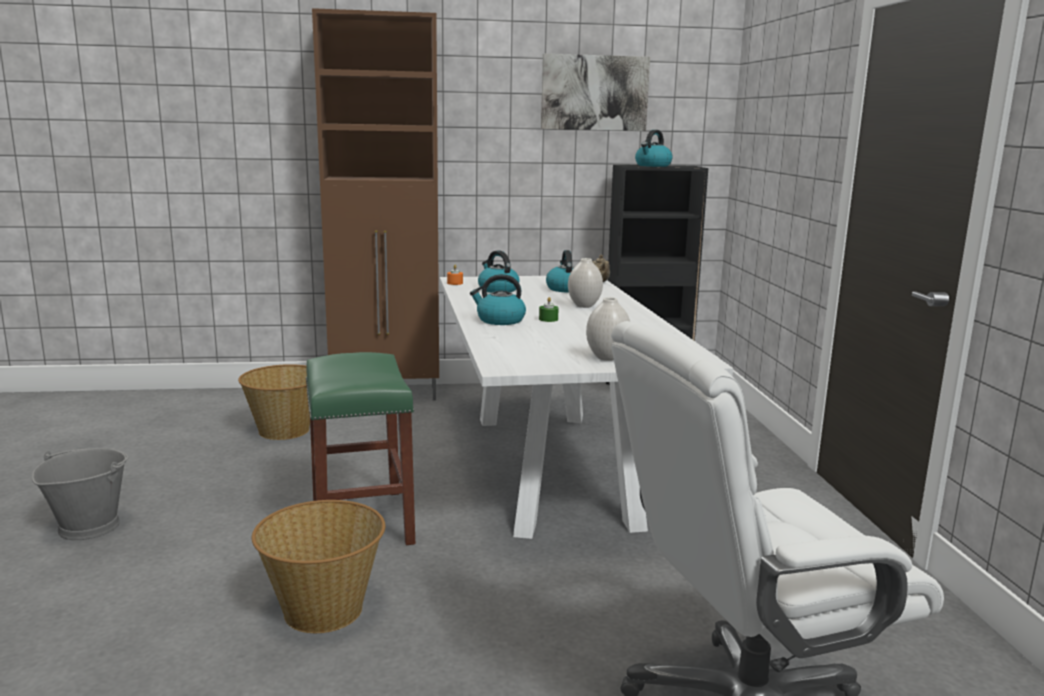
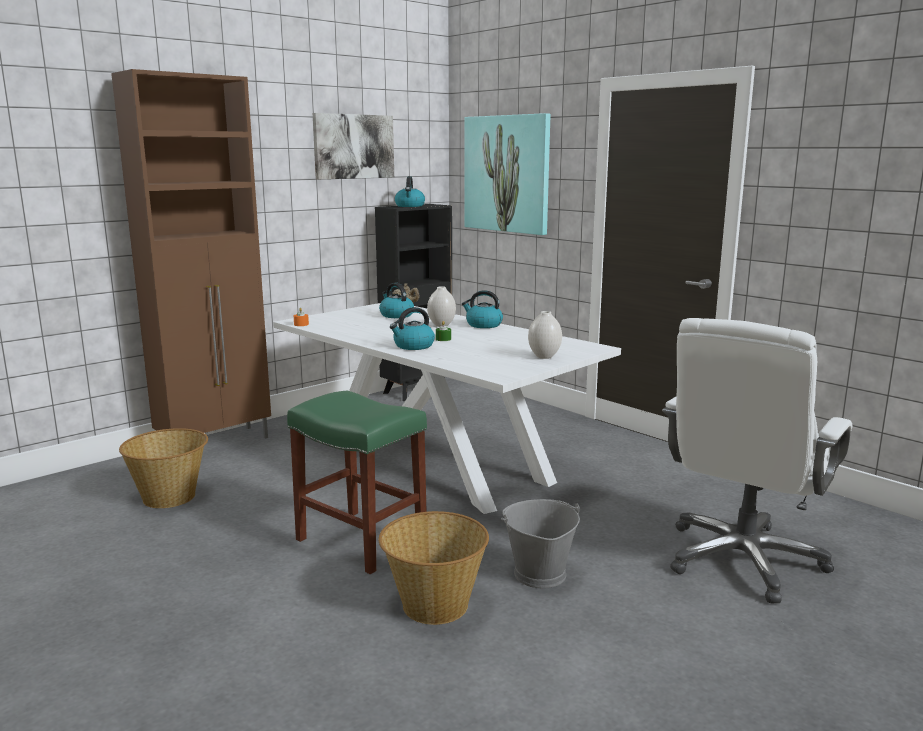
camera: 35 degrees left, 0 degrees up
(89, 526) = (116, 631): grey bucket -> grey bucket (539, 574)
(497, 290) = (349, 324): kettle -> kettle (483, 325)
(775, 130) = (507, 174): none -> picture

